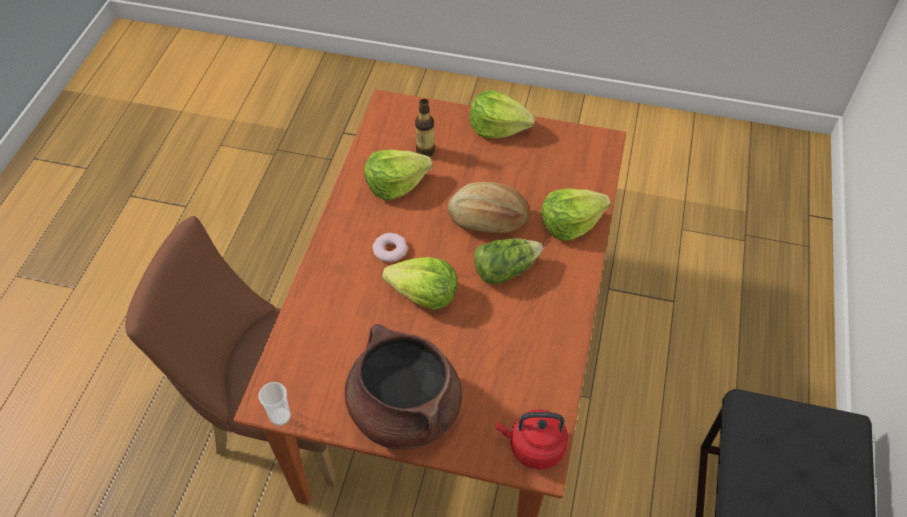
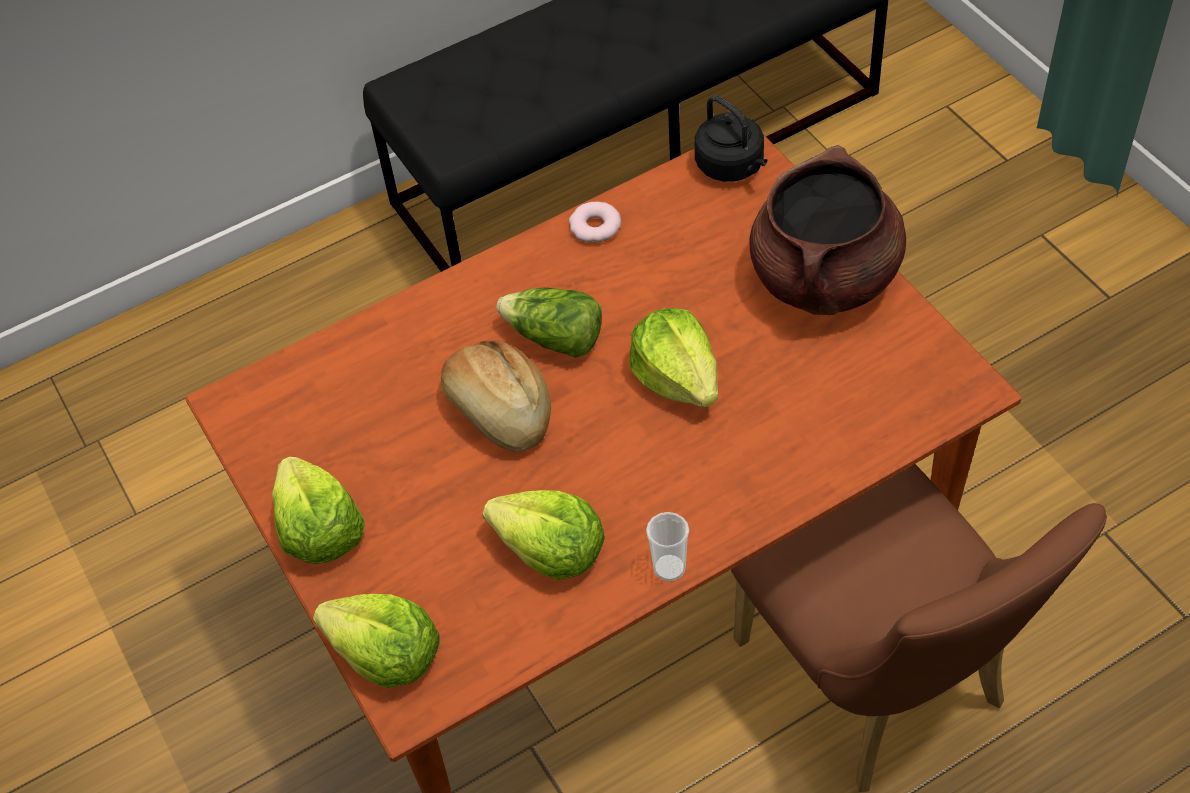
camera: 130 degrees left, 0 degrees up
(280, 416) = (965, 362): cup -> cup (669, 568)
(390, 250) = (657, 461): donut -> donut (595, 227)
(425, 151) = (454, 572): bottle -> none
(533, 447) = (732, 166): red kettle -> black kettle
(570, 223) = (416, 334): lettuce -> lettuce (386, 655)

